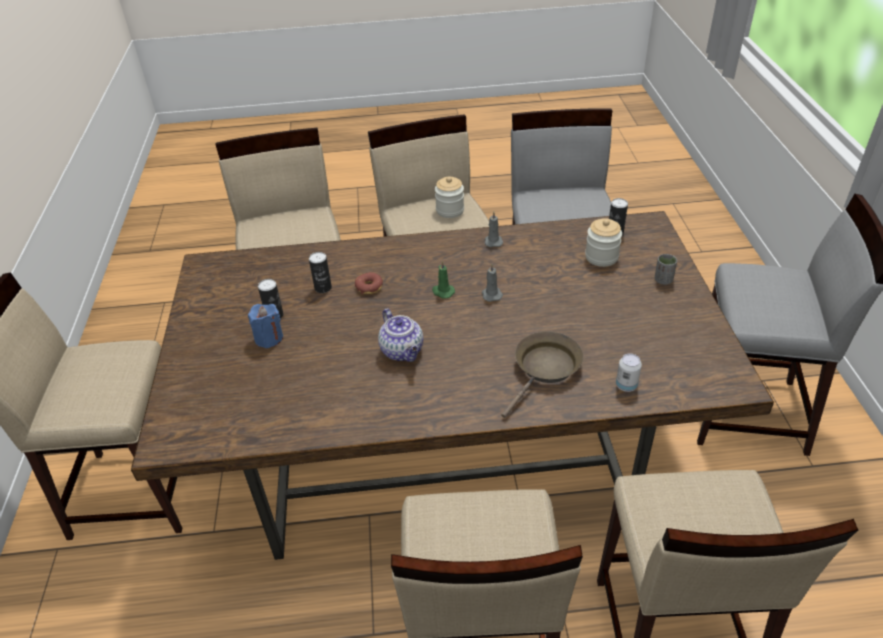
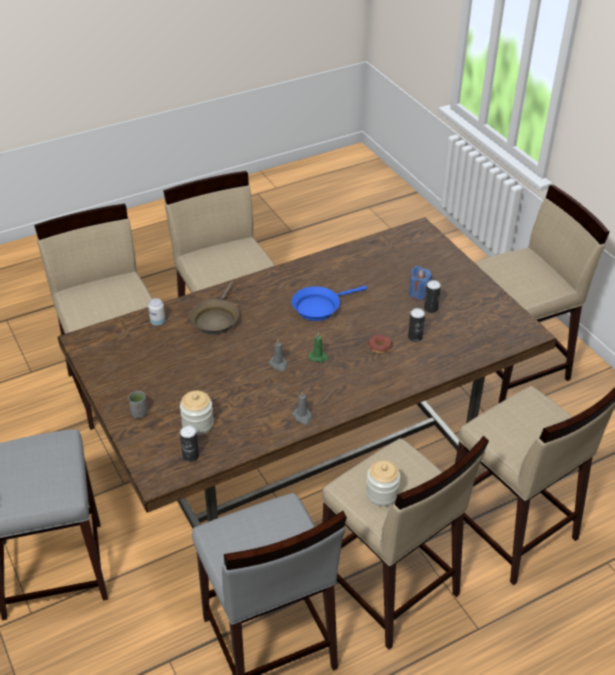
camera: 155 degrees right, 0 degrees up
(403, 351) = (319, 307): teapot -> blue frying pan

